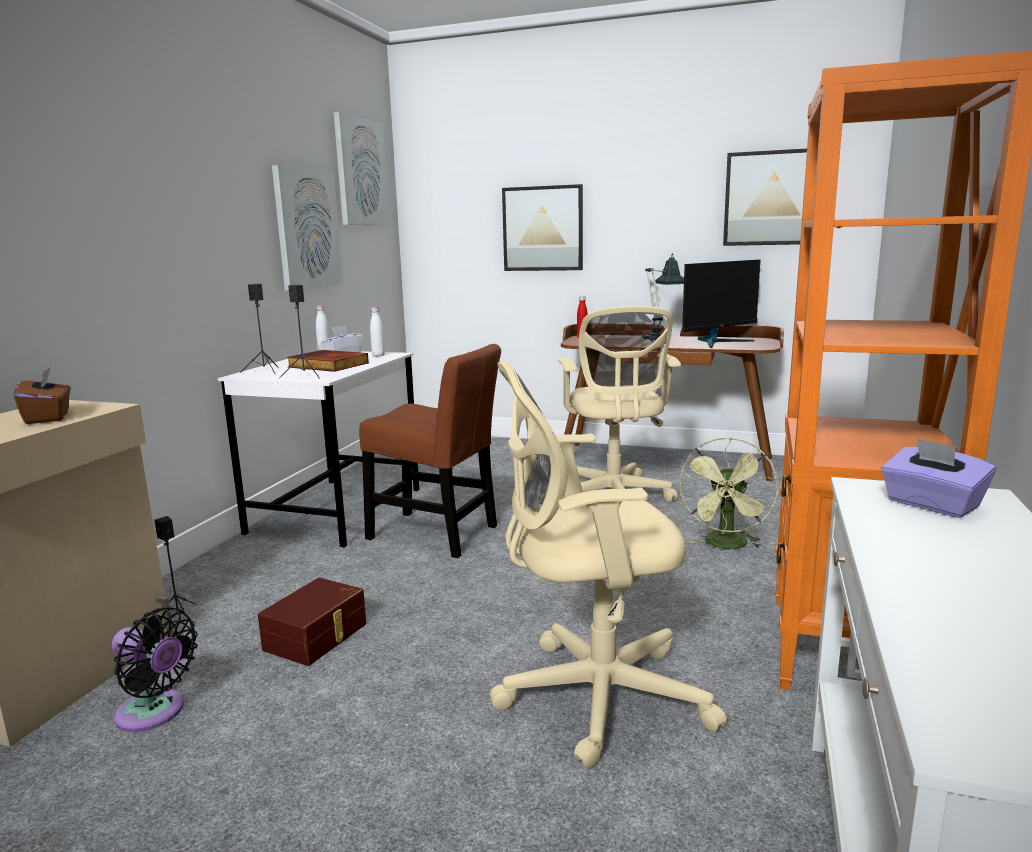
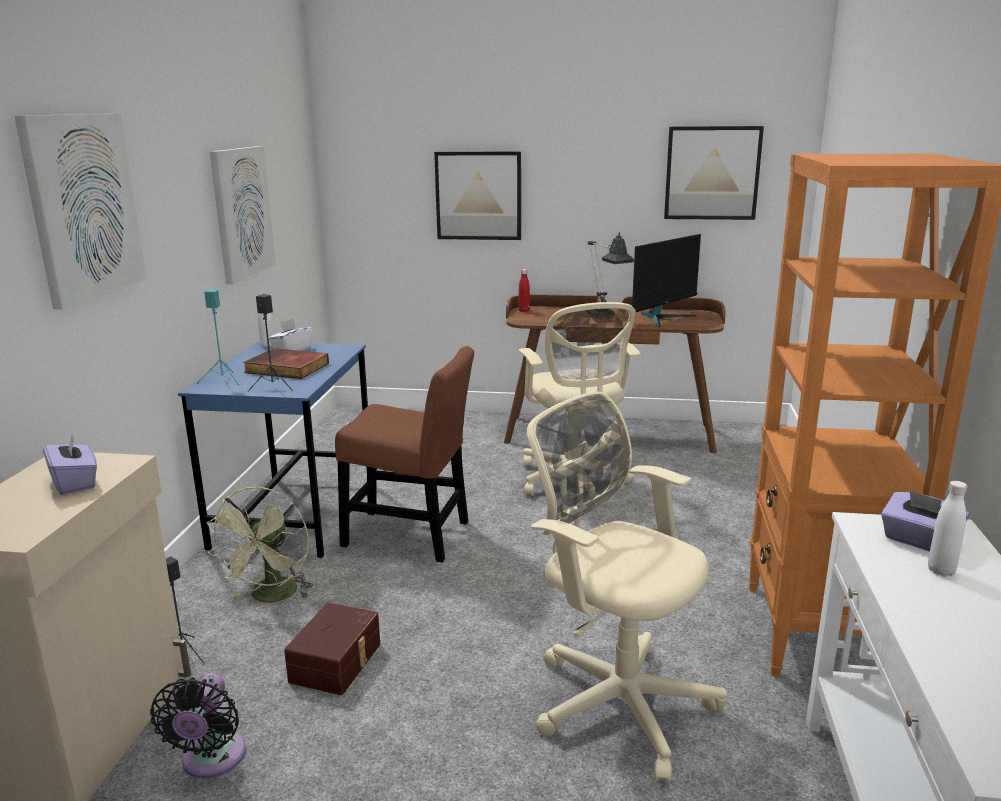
camera: 10 degrees left, 5 degrees up
(49, 417) = (75, 482): brown tissue box -> purple tissue box
(155, 713) = (211, 760): black fan -> black fan turned 75 degrees clockwise
(265, 371) = (223, 380): black speaker -> turquoise speaker
(336, 511) = (295, 513): white desk -> blue desk
(360, 172) = (283, 138): picture -> picture (83, 206)
(378, 356) = (331, 350): white bottle -> white bottle (941, 571)
(592, 696) = (616, 699): beige office chair -> beige office chair turned 60 degrees clockwise
(726, 546) = (692, 530): green fan -> green fan (271, 597)

